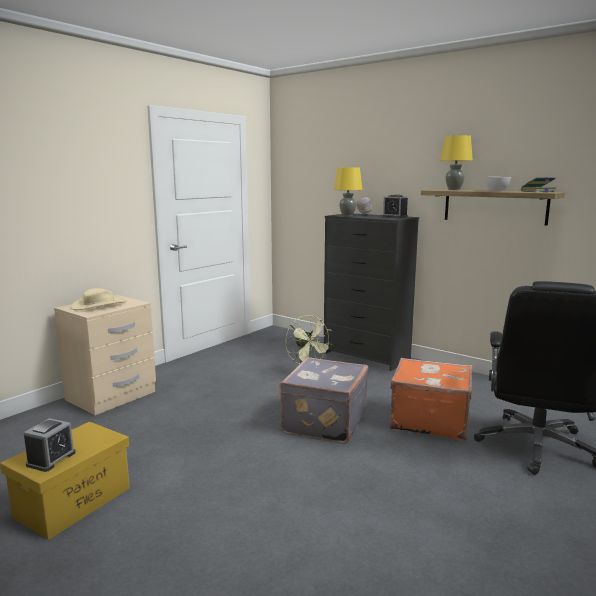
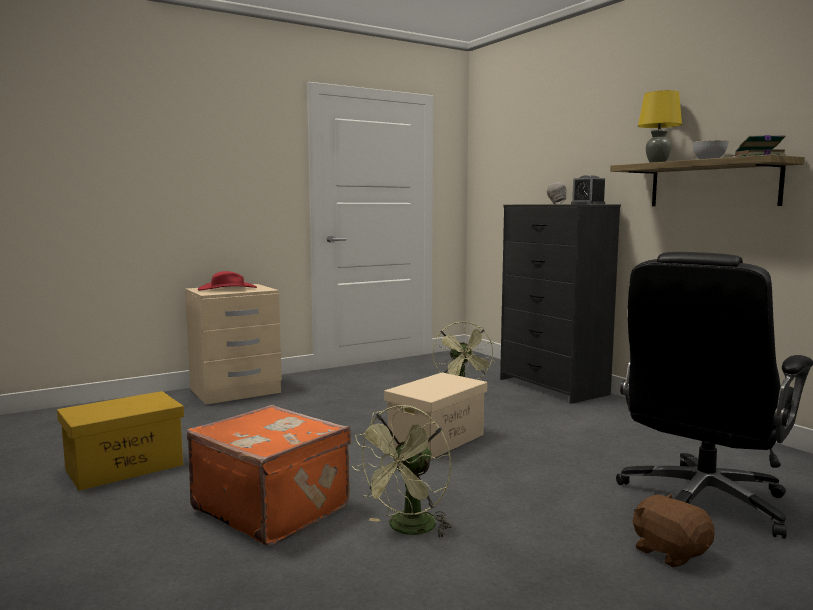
camera: 20 degrees right, 5 degrees down
(51, 459) = (99, 412): alarm clock -> none
(99, 305) = (227, 289): beige hat -> red hat
(323, 422) = (436, 440): grey suitcase -> beige storage box
(347, 216) = (529, 204): yellow table lamp -> none
(370, 515) = (407, 529): none -> green fan
(429, 420) = (573, 455): orange suitcase -> orange suitcase (273, 507)
(549, 494) = (670, 552): none -> brown plush toy

